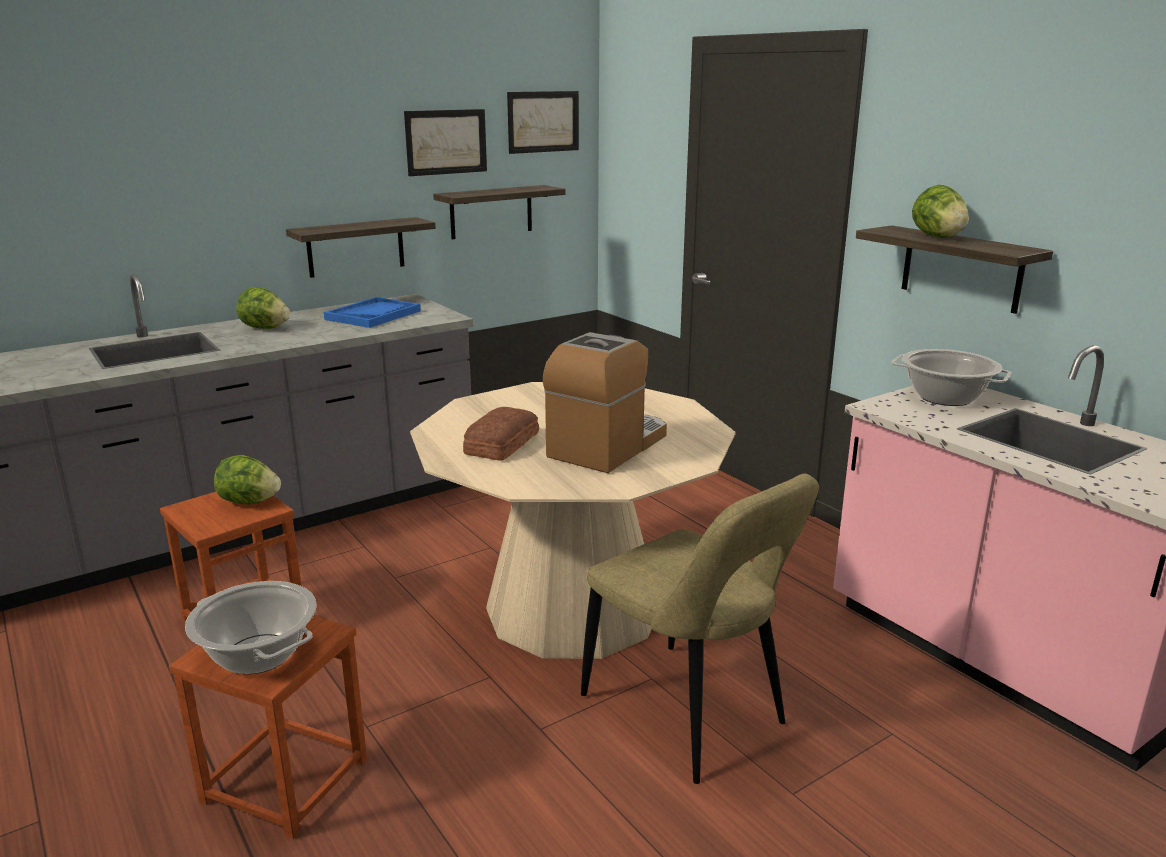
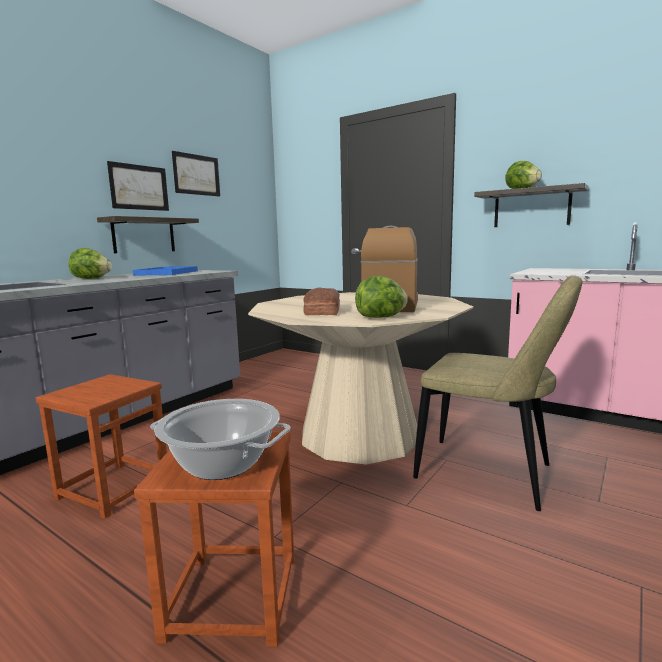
camera: 20 degrees left, 10 degrees down
(249, 502) = (118, 383): lettuce -> lettuce (381, 317)
(491, 212) = (223, 222): shelf -> none
(543, 122) = (248, 172): picture -> picture (139, 187)
(946, 397) = (550, 270): cooking pot -> none

